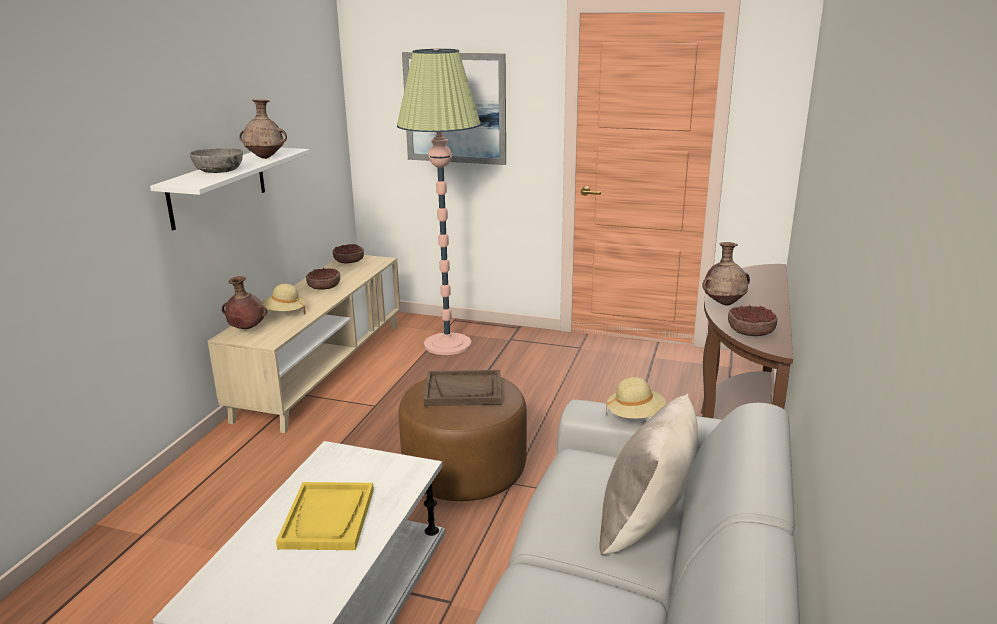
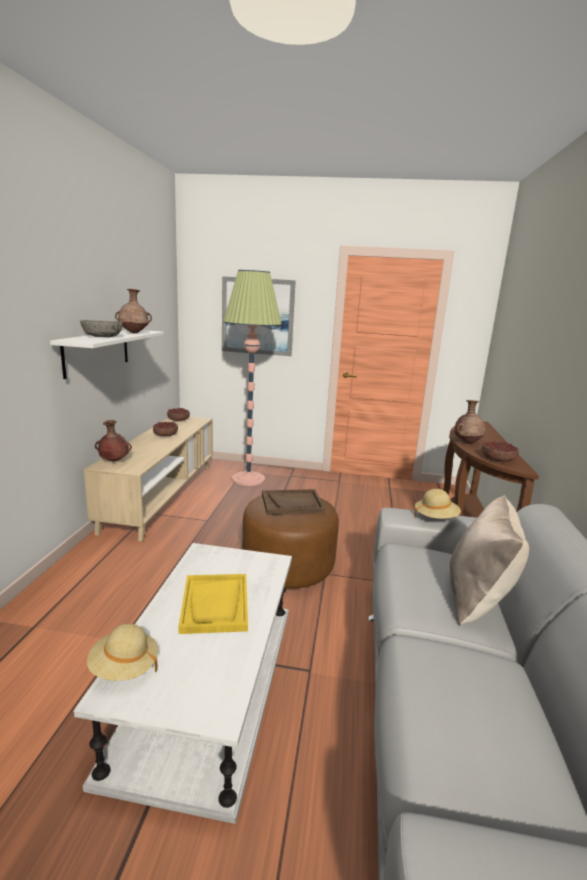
camera: 10 degrees left, 5 degrees down
(285, 312) = (141, 450): beige hat -> beige hat (124, 668)

